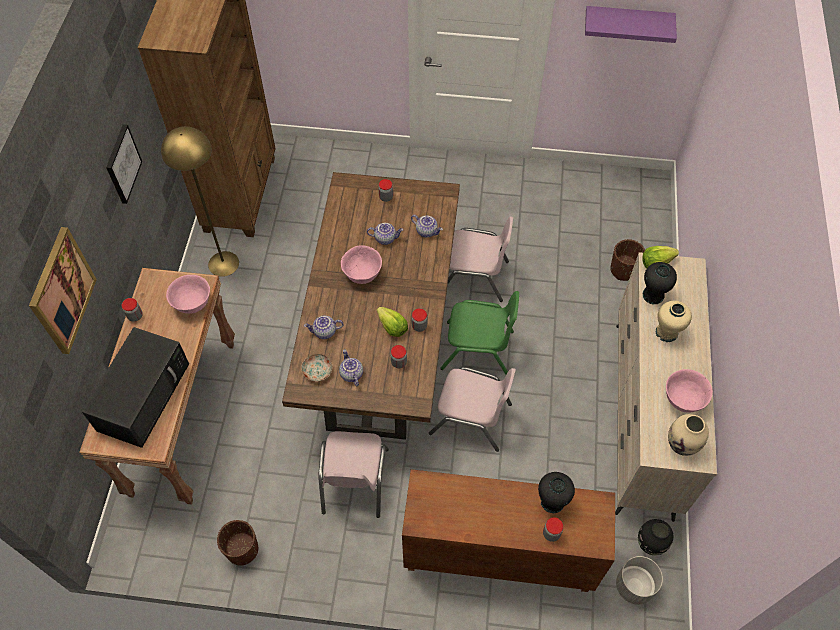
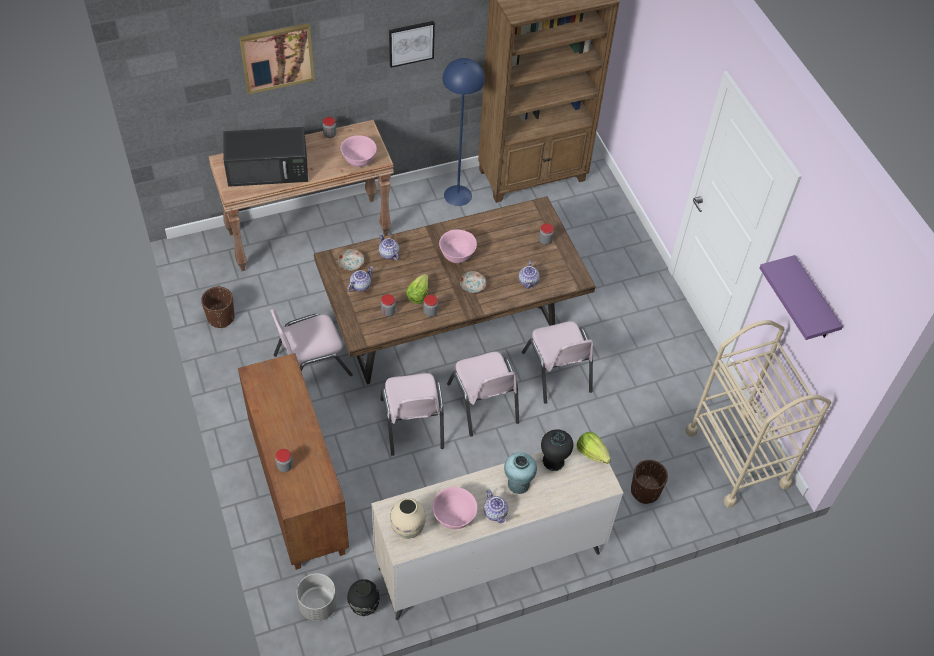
camera: 60 degrees right, 5 degrees down
(223, 264) = (457, 195): yellow floor lamp -> blue floor lamp
(385, 238) = (503, 257): teapot -> teapot (496, 513)
(407, 277) = (473, 286): none -> plate
(478, 349) = (483, 403): green chair -> pink chair
(552, 502) = (313, 458): black vase -> none
(619, 193) = (737, 457): none -> beige cart
(666, 333) = (518, 484): beige vase -> turquoise vase

